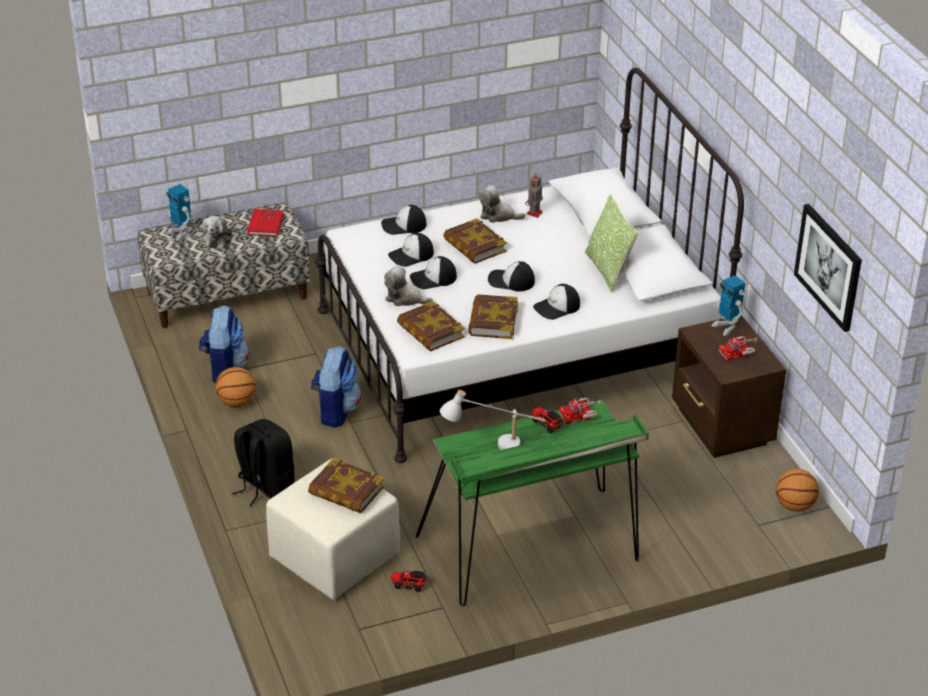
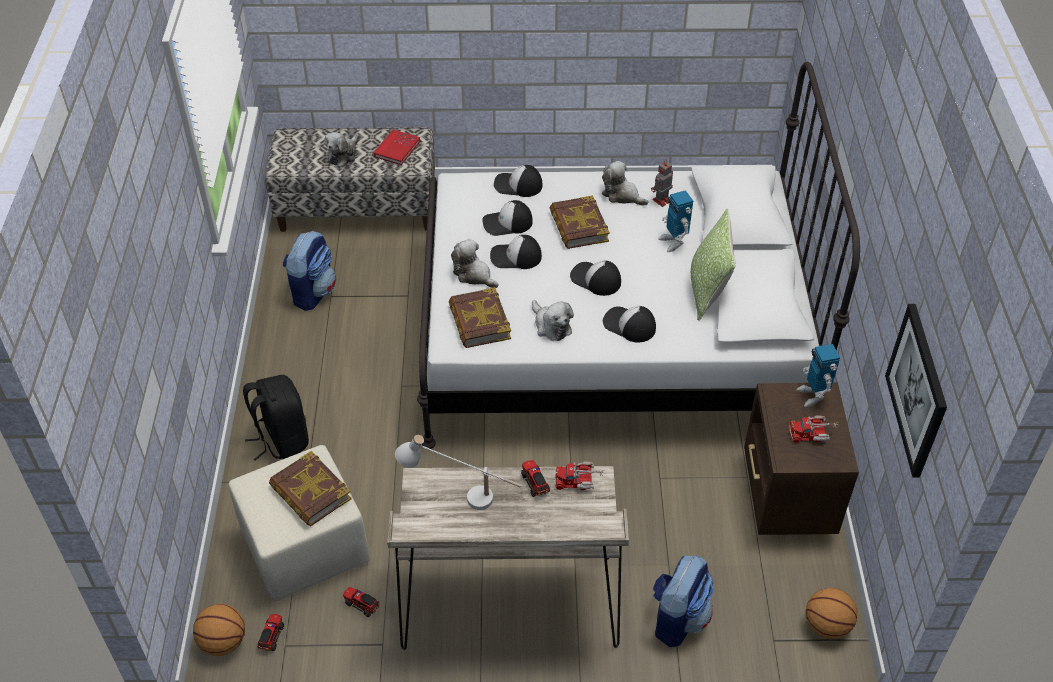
camera: 20 degrees right, 10 degrees up
(180, 233) = (312, 140): toy robot -> toy robot (673, 242)
(236, 402) = (305, 333): basketball -> basketball (223, 642)
(335, 411) = (394, 368): backpack -> backpack (677, 618)
(343, 626) = (271, 636): none -> toy truck
(492, 321) = (551, 326): book -> plush toy
(531, 550) = (509, 599): green desk -> beige desk
(557, 307) = (629, 325): cap -> cap turned 45 degrees clockwise

